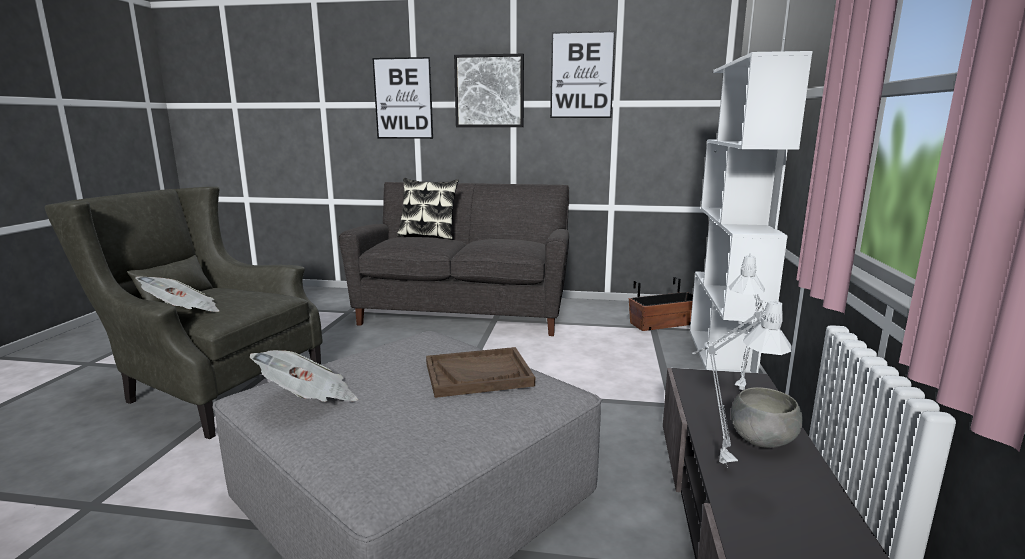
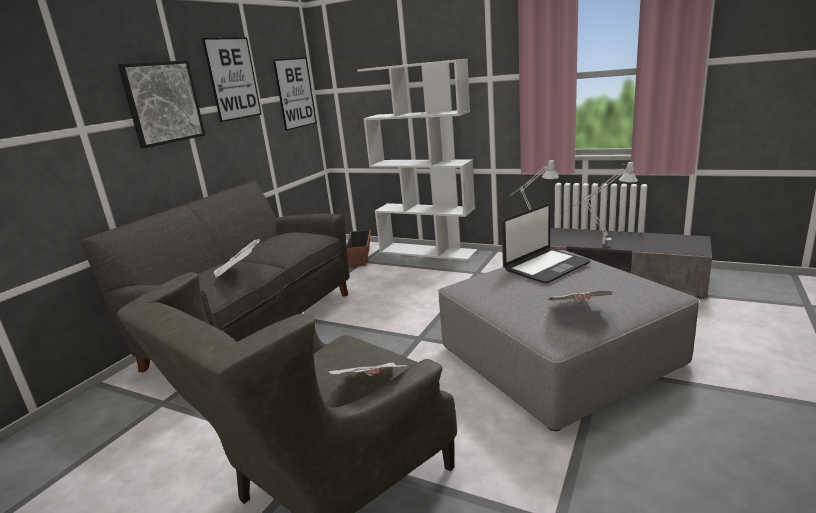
camera: 70 degrees left, 5 degrees up
(403, 98) = (66, 125): picture -> picture (295, 93)
(416, 242) = (238, 271): none -> newspaper
(428, 236) = (200, 271): pillow -> none
(478, 374) = (546, 266): brown tray -> laptop
(762, 438) = (581, 236): grey bowl -> none

